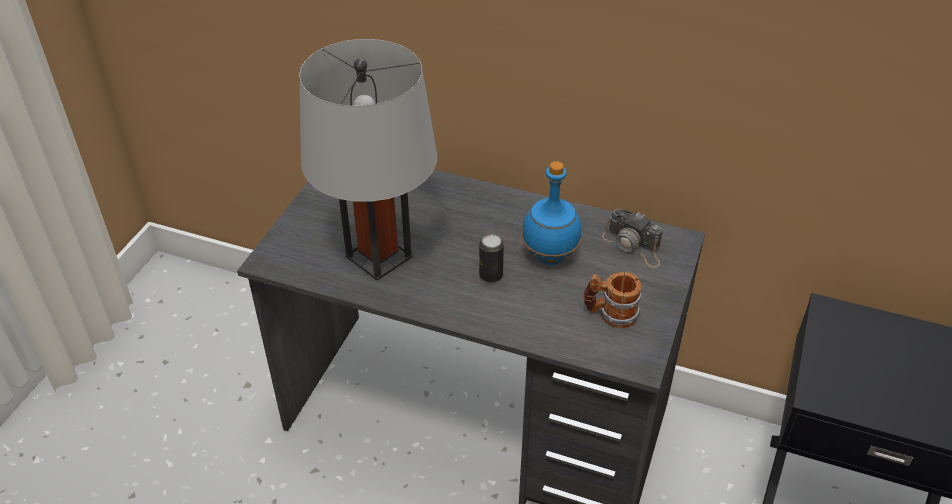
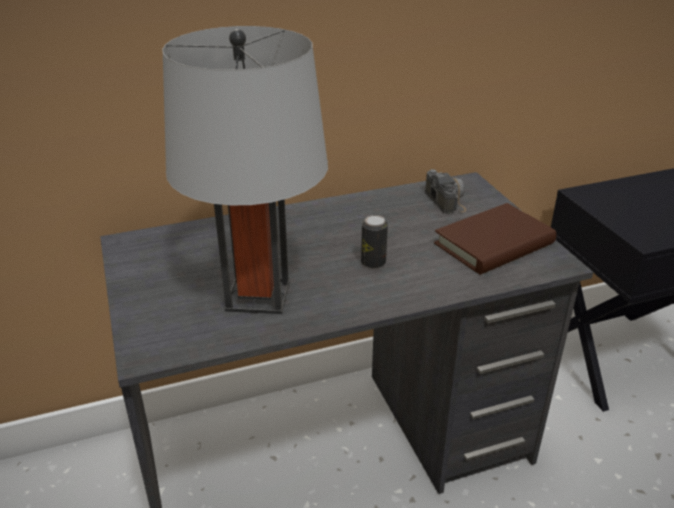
camera: 40 degrees left, 10 degrees down
(550, 256) = (399, 230): blue bottle -> none
(610, 314) = (494, 244): mug -> brown book
(633, 246) = (445, 198): camera -> camera turned 105 degrees counterclockwise

